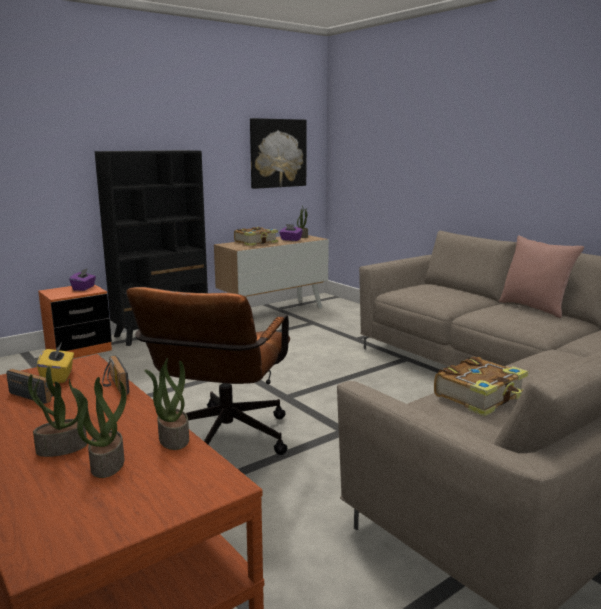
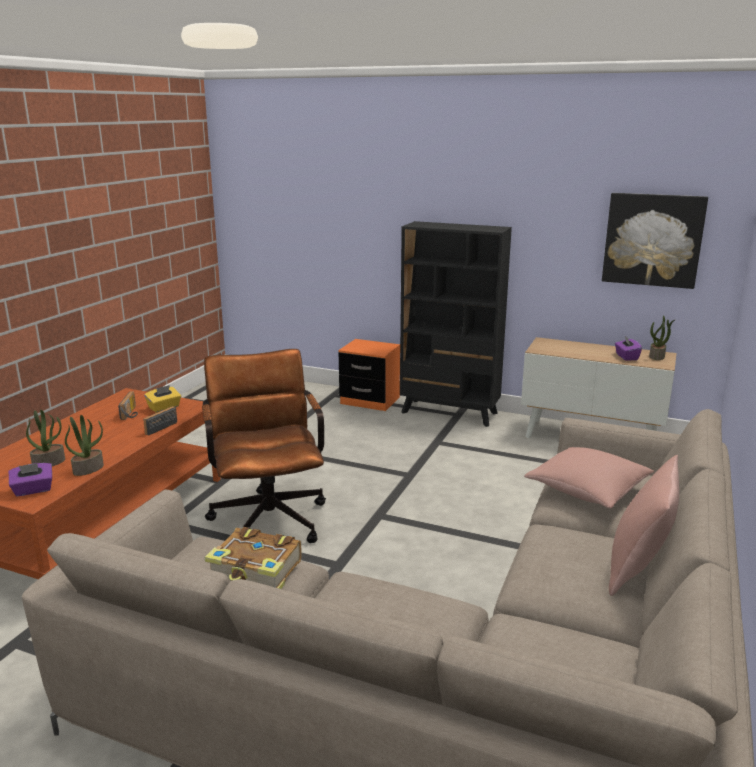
camera: 60 degrees right, 5 degrees up
(61, 448) = (63, 445): potted plant -> none
(84, 288) = (380, 347): purple tissue box -> purple tissue box (33, 490)
(222, 443) = (268, 515): brown office chair -> brown office chair turned 90 degrees clockwise
(256, 242) = (578, 348): book -> none
(433, 295) = (587, 490): none -> pink pillow

